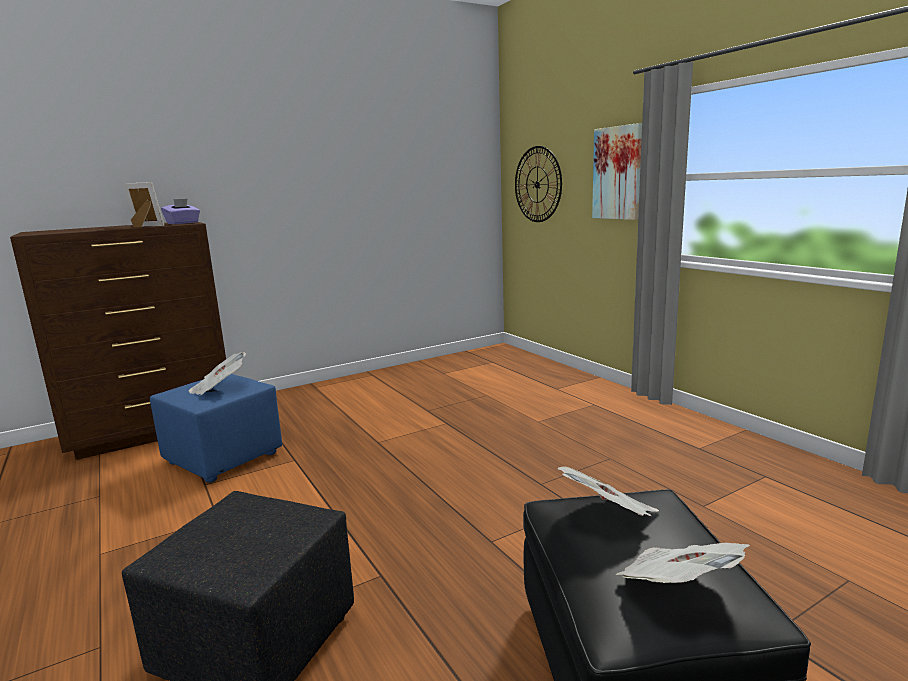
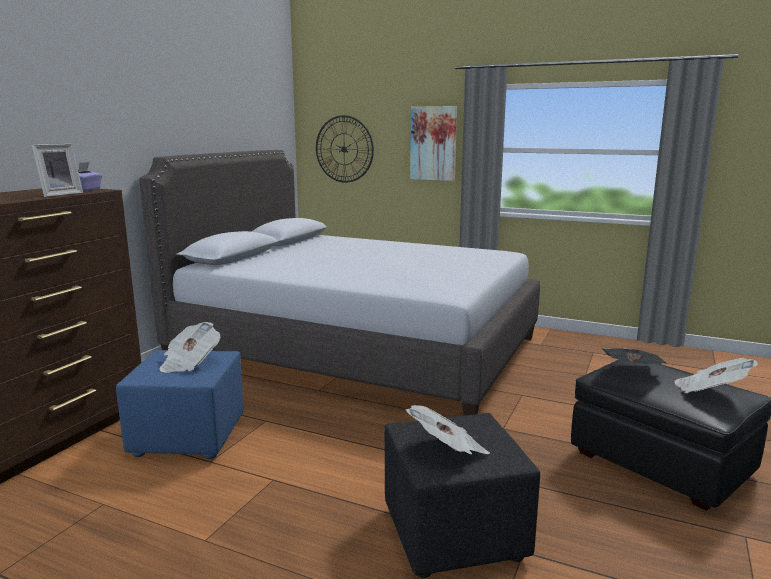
camera: 35 degrees left, 0 degrees up
(144, 226) = (59, 194): picture frame -> picture frame turned 135 degrees clockwise
(214, 540) = (447, 450): none -> newspaper
(472, 408) = (357, 349): none -> grey bed

